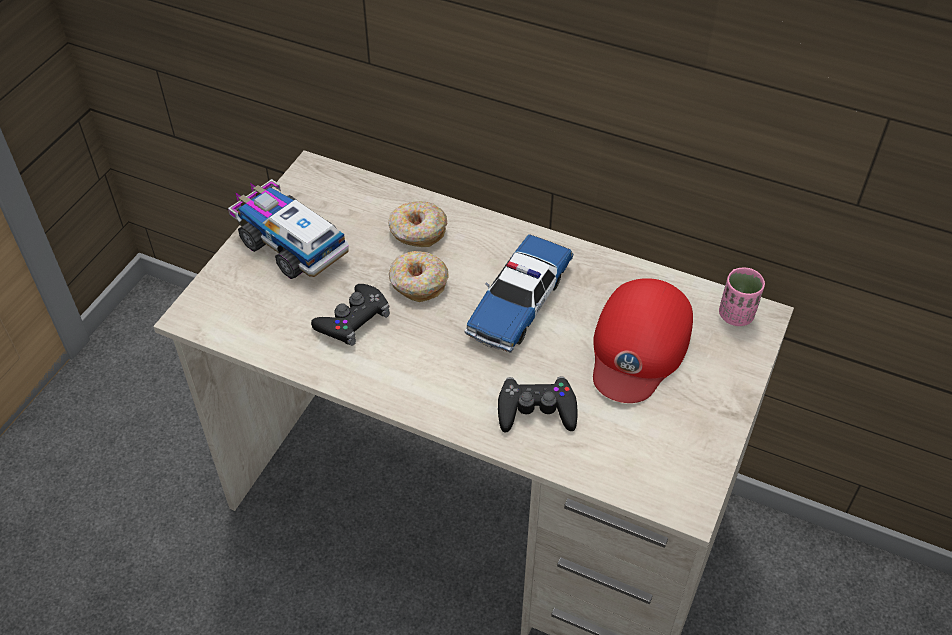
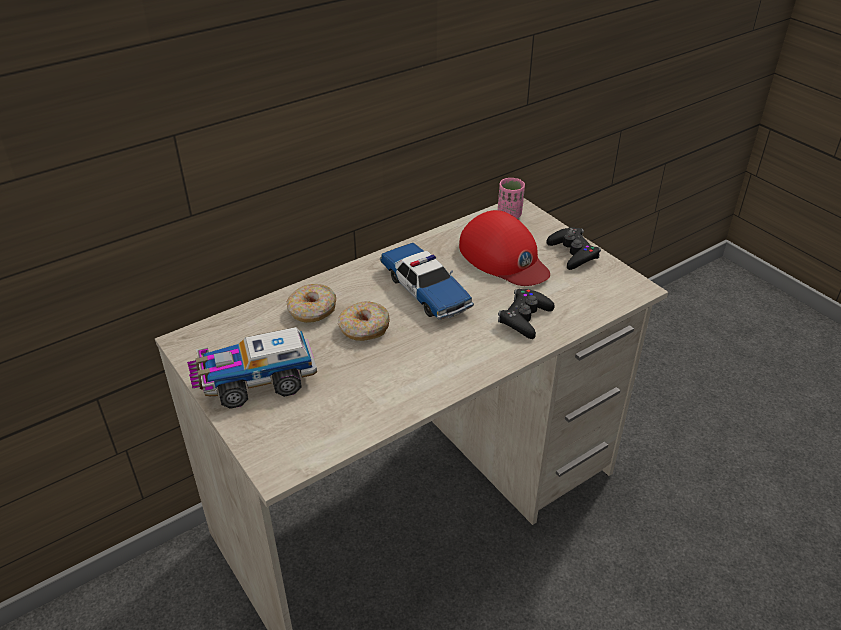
camera: 60 degrees left, 10 degrees down
(353, 320) = (370, 374): black game controller -> black game controller (573, 253)

